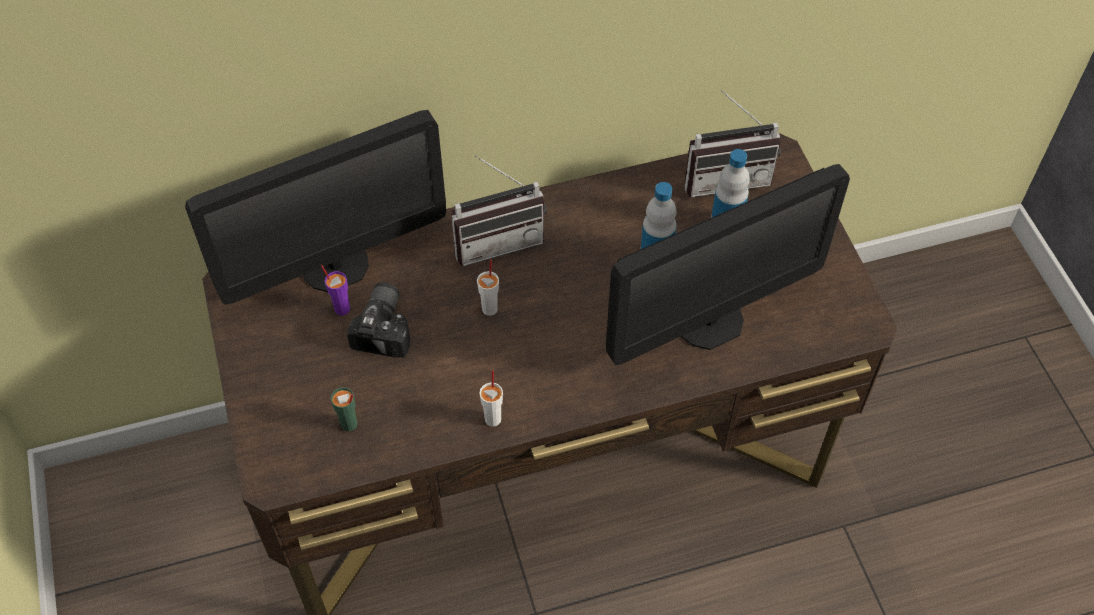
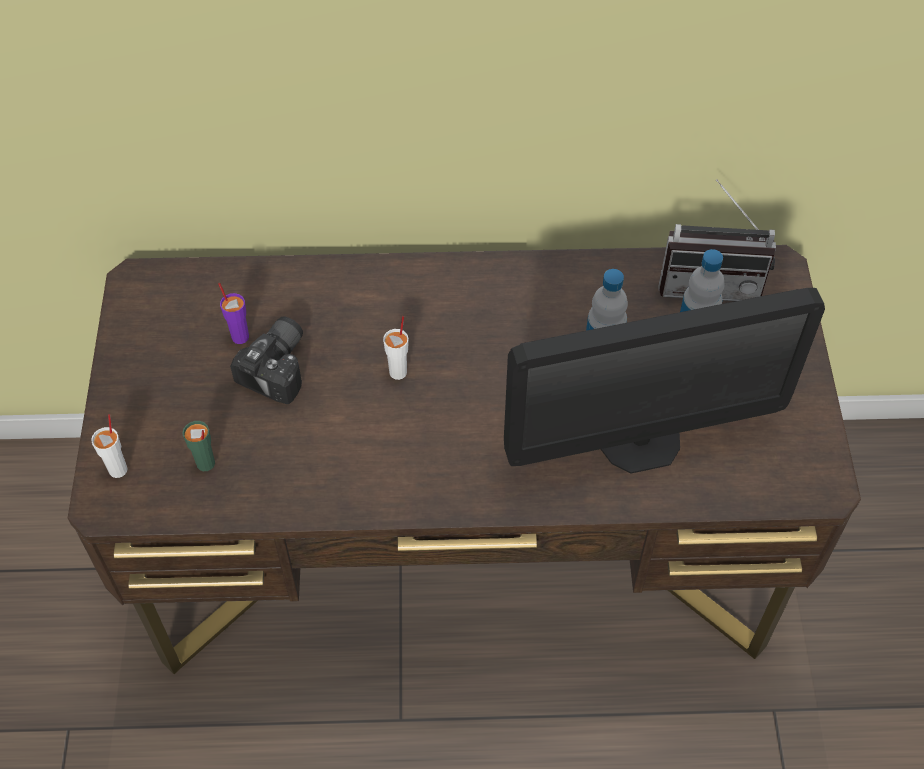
camera: 15 degrees right, 0 degrees up
(335, 266) = (248, 290): monitor -> none
(493, 418) = (362, 494): white cup -> white cup (118, 469)
(497, 239) = (431, 298): radio -> none

